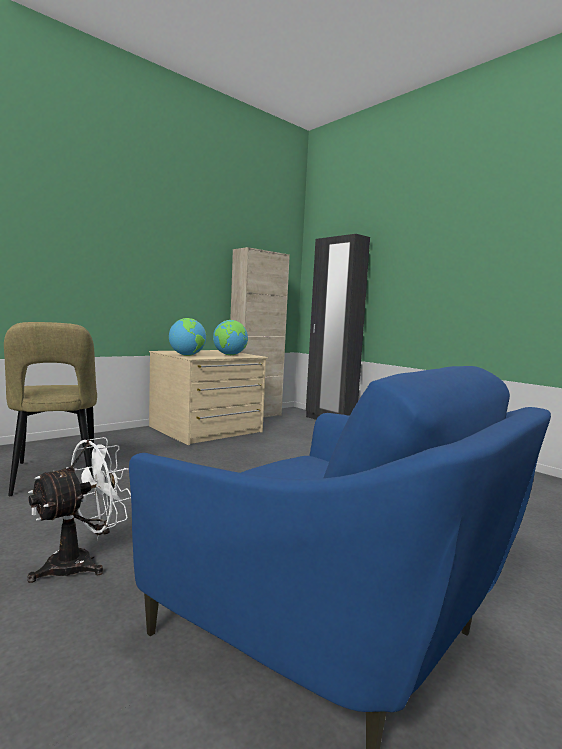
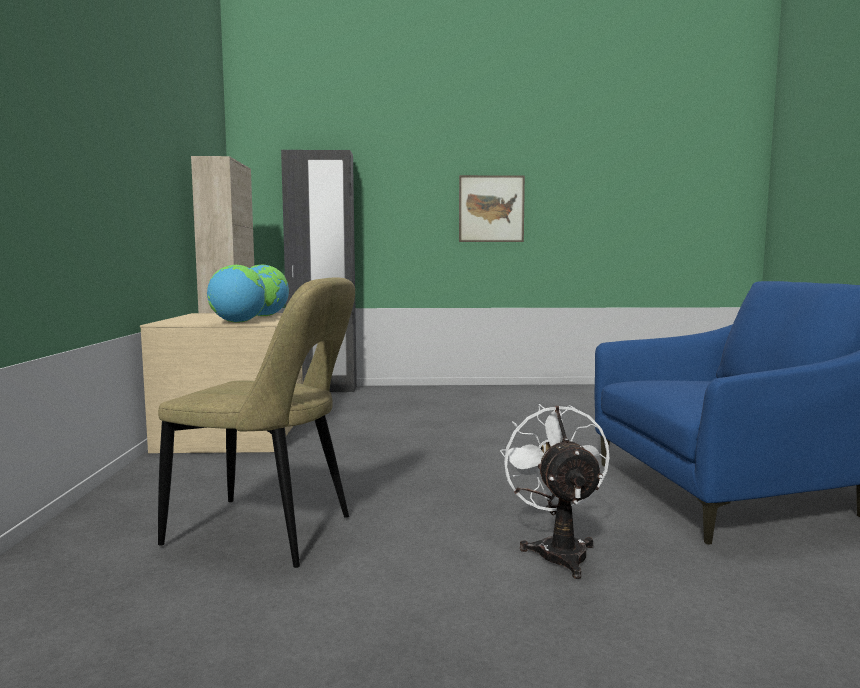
camera: 50 degrees left, 0 degrees up
(481, 277) = (491, 209): none -> picture

